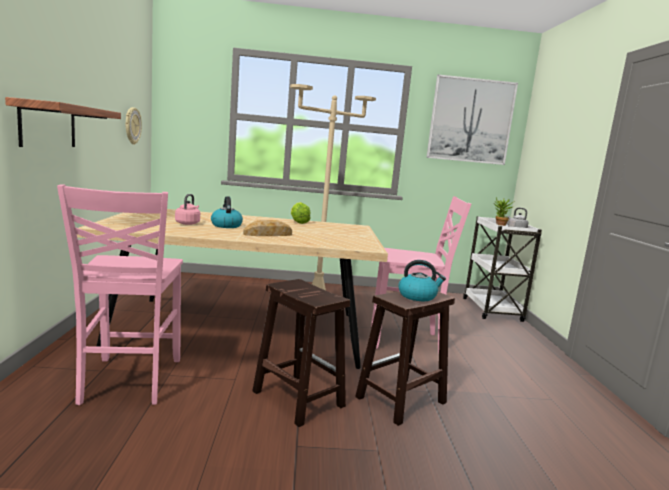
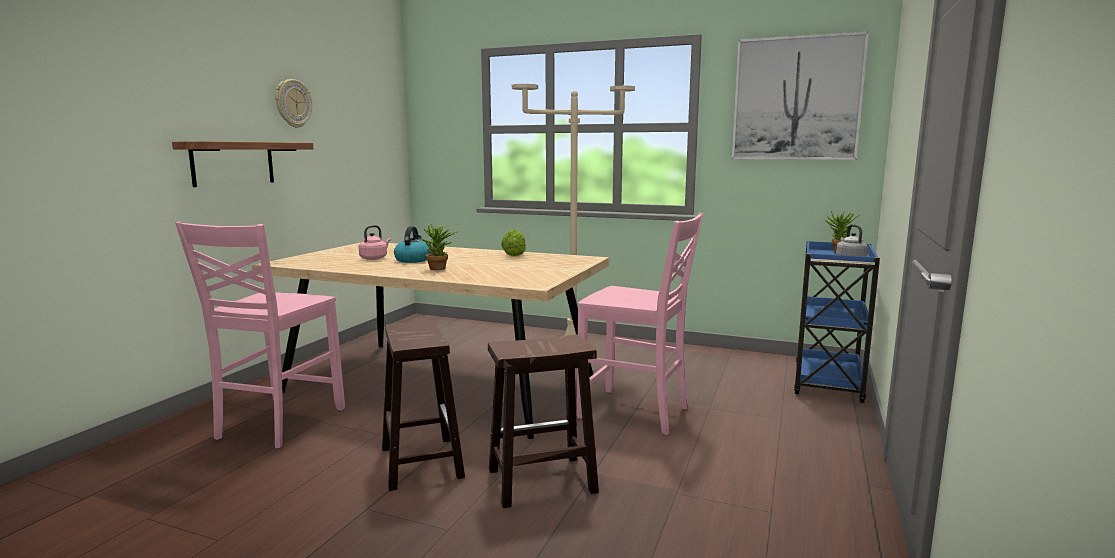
camera: 25 degrees right, 0 degrees up
(132, 126) = (369, 153): wall clock -> wall clock (293, 103)
(268, 234) = (439, 269): bread -> potted plant
(418, 296) = (546, 345): kettle -> none
(492, 310) = (827, 383): white cart -> blue cart

